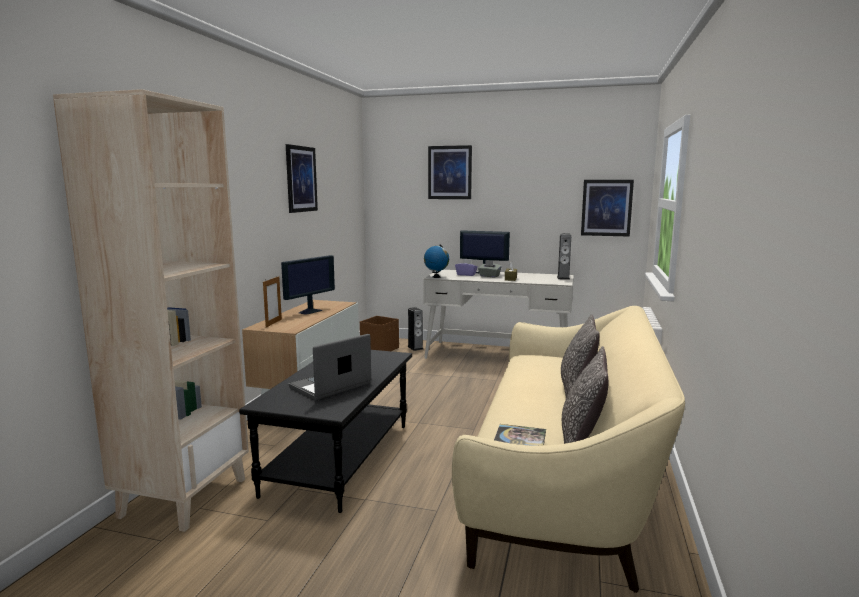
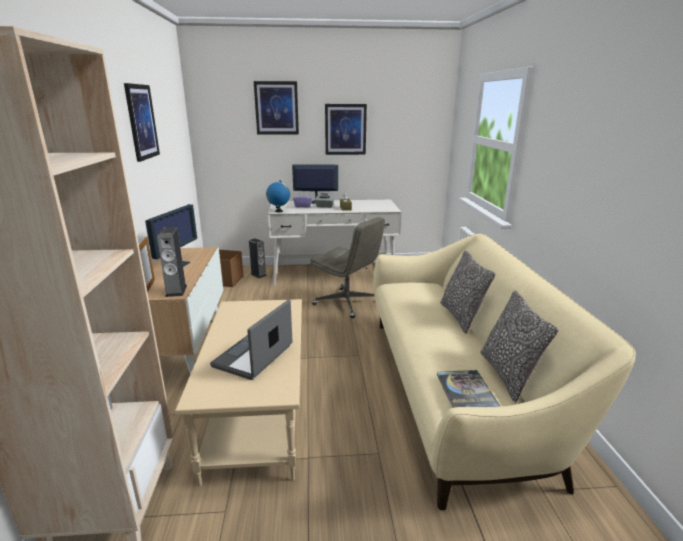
camera: 20 degrees left, 10 degrees up
(341, 459) = (259, 415): black coffee table -> beige coffee table
(494, 382) = (347, 303): none -> grey office chair
(563, 278) = (386, 203): speaker -> speaker (176, 291)
(606, 208) = (416, 140): picture -> picture (345, 129)

